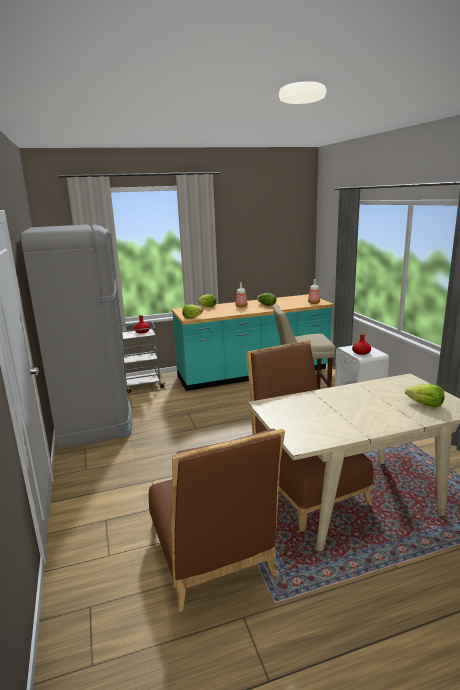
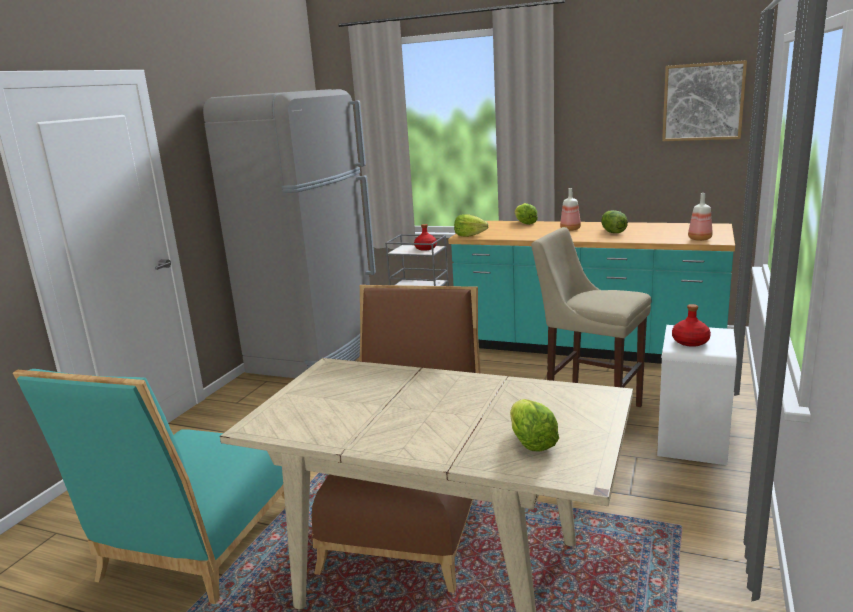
camera: 40 degrees right, 0 degrees up
(212, 558) = (194, 548): brown chair -> turquoise chair
(288, 231) = (703, 102): none -> picture

